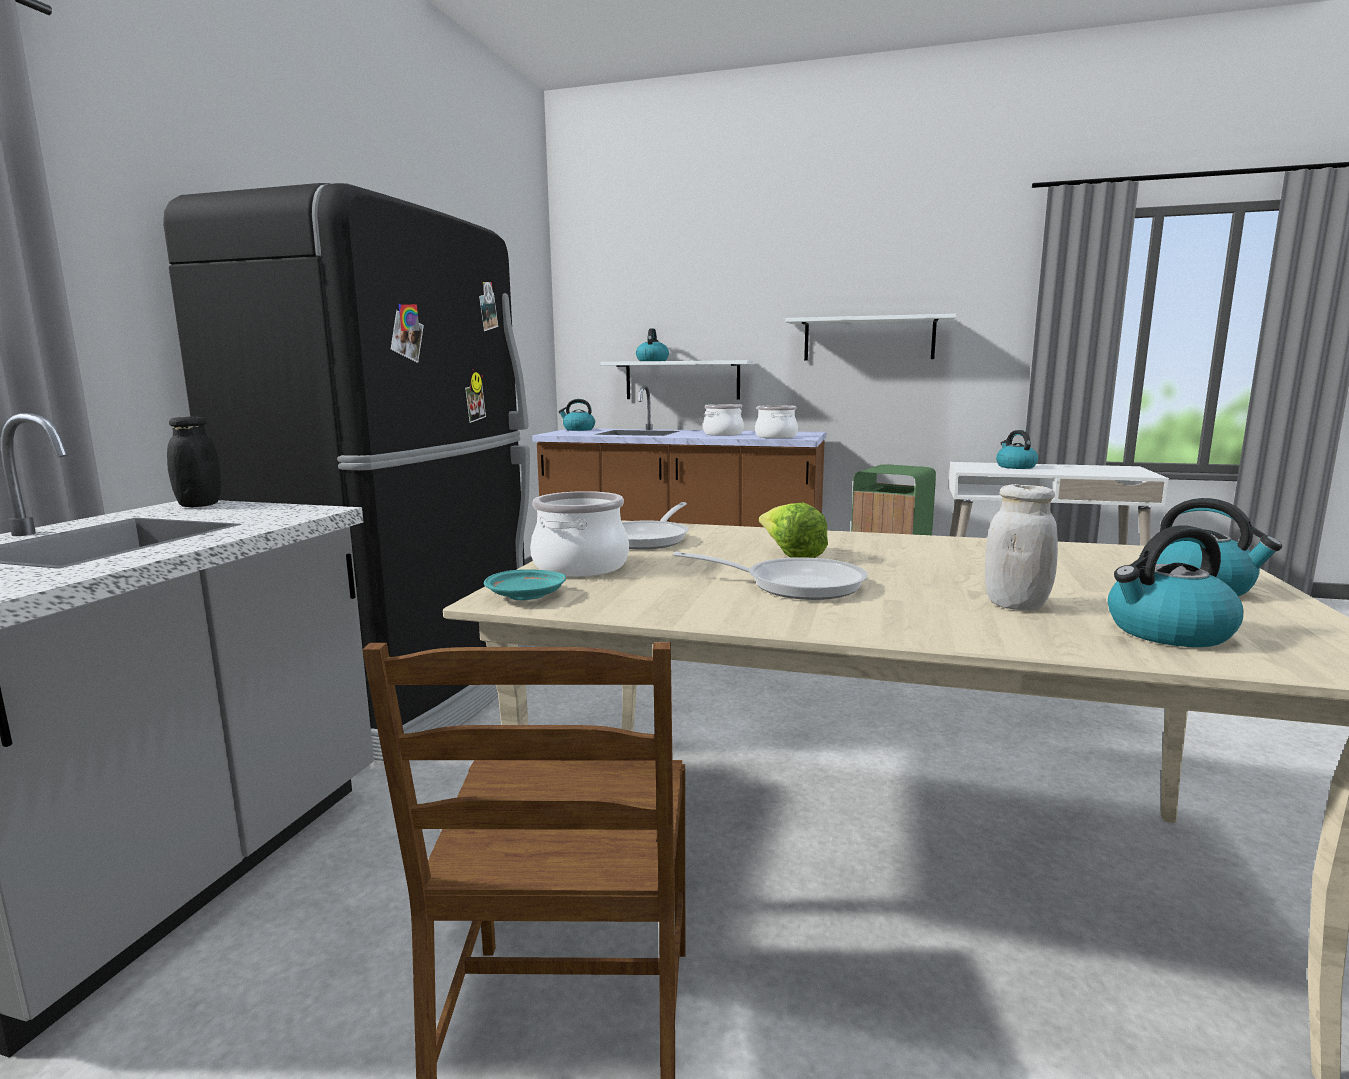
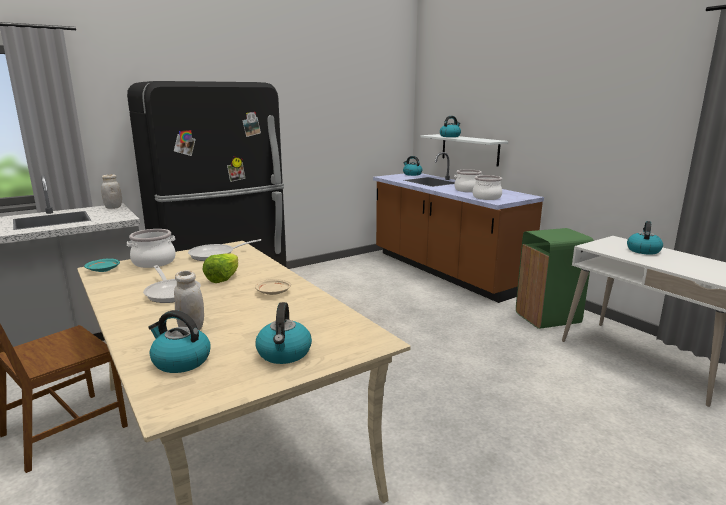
camera: 40 degrees right, 5 degrees up
(199, 505) = (113, 207): black jar -> white jar
(868, 339) = (578, 132): white shelf -> none
(919, 550) = (273, 292): none -> beige plate

